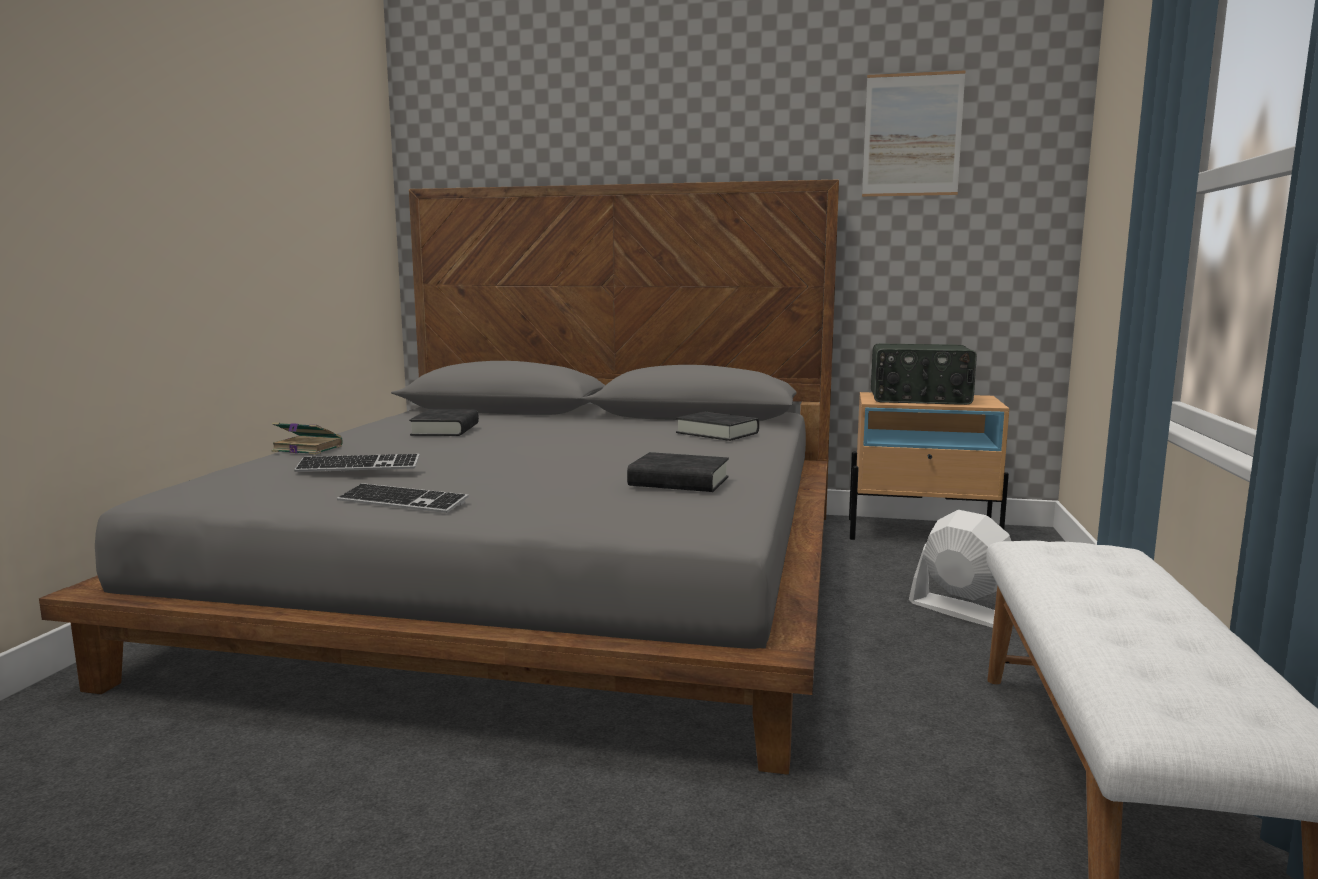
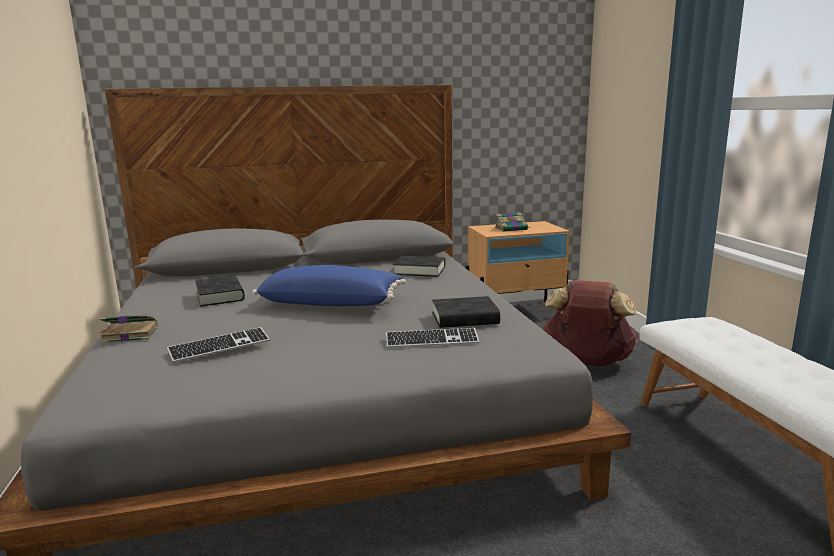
camera: 25 degrees left, 5 degrees up
(402, 502) = (304, 374): keyboard -> keyboard (432, 340)
(550, 448) = (332, 302): none -> blue pillow
(912, 135) = (492, 54): picture -> none
(919, 399) = (512, 229): radio -> book
(962, 611) = (587, 362): white fan -> brown backpack

